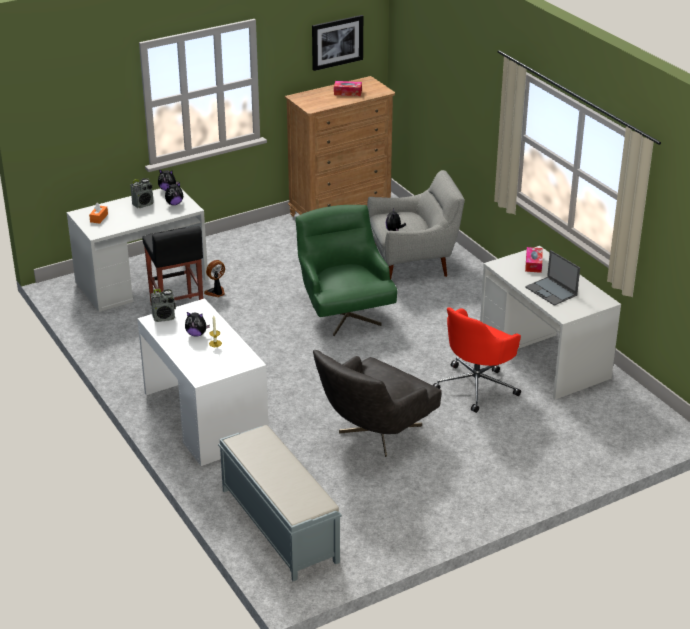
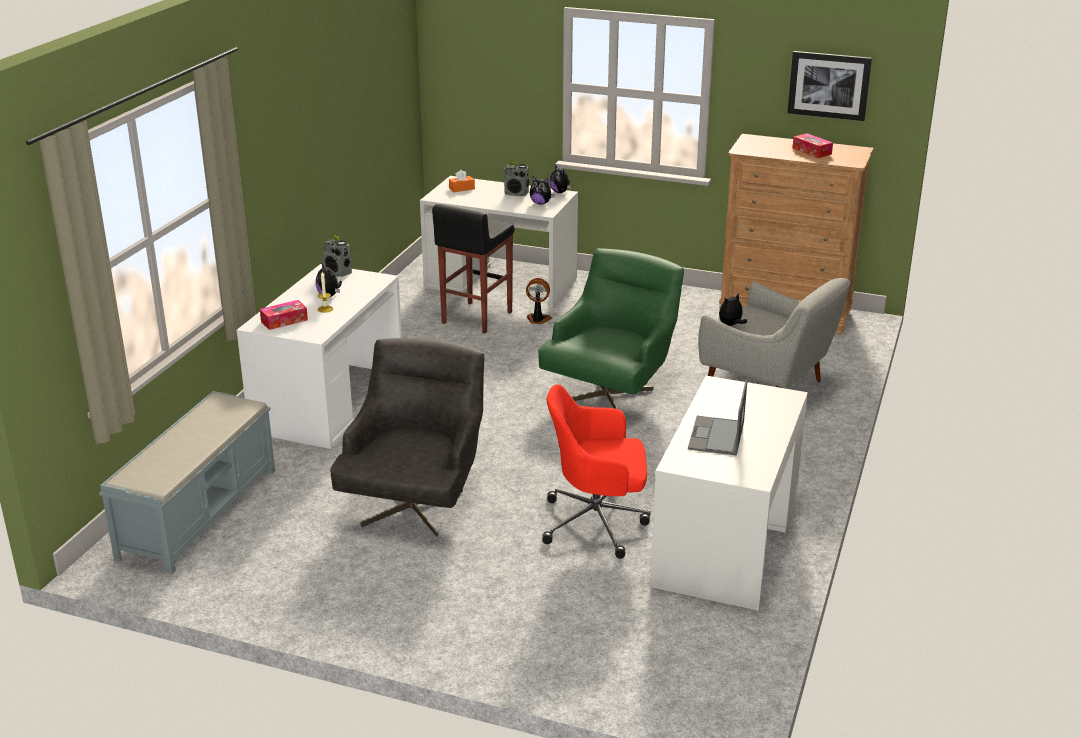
camera: 50 degrees right, 5 degrees down
(374, 435) = (416, 500): grey armchair -> grey armchair turned 105 degrees clockwise
(533, 264) = (758, 403): tissue box -> tissue box (284, 321)

